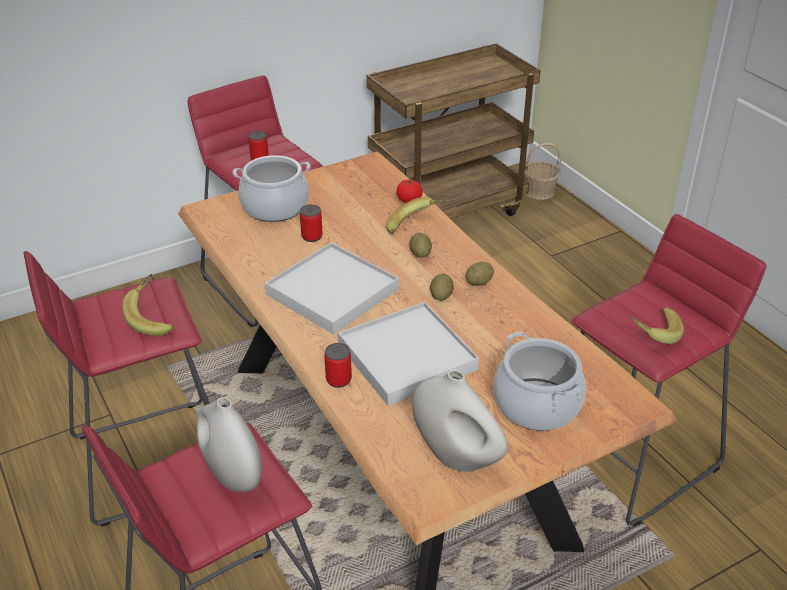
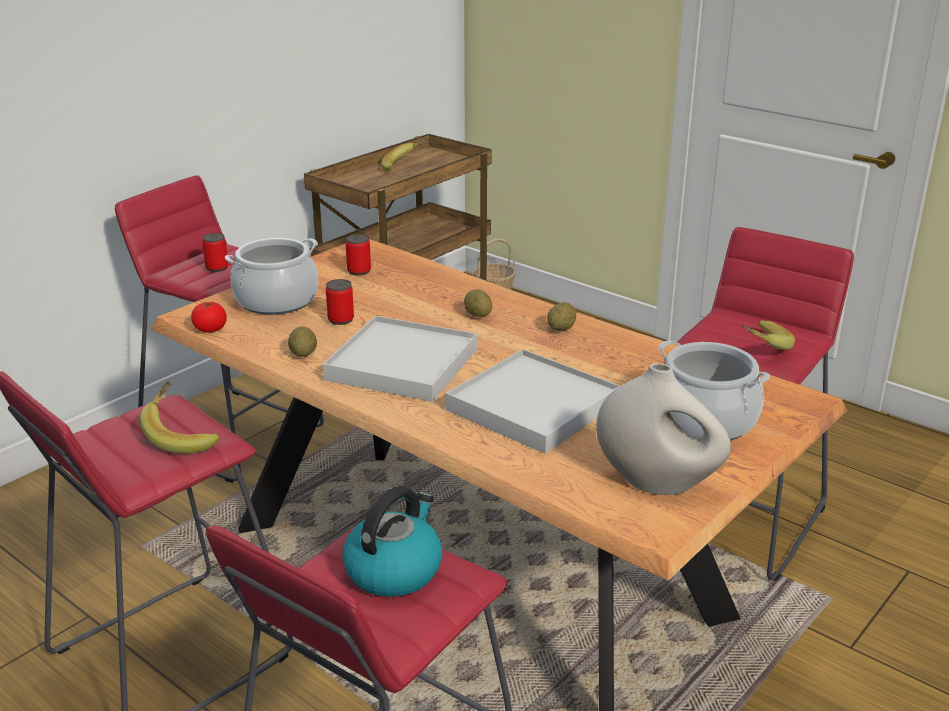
camera: 20 degrees left, 10 degrees down
(232, 475) = (394, 570): white vase -> kettle
(338, 379) = (470, 441): can -> can (359, 271)
(409, 200) = (430, 272): tomato -> tomato (210, 329)
(416, 227) = (455, 293): banana -> banana (405, 167)
(441, 296) = (529, 347): potato -> potato (303, 354)

